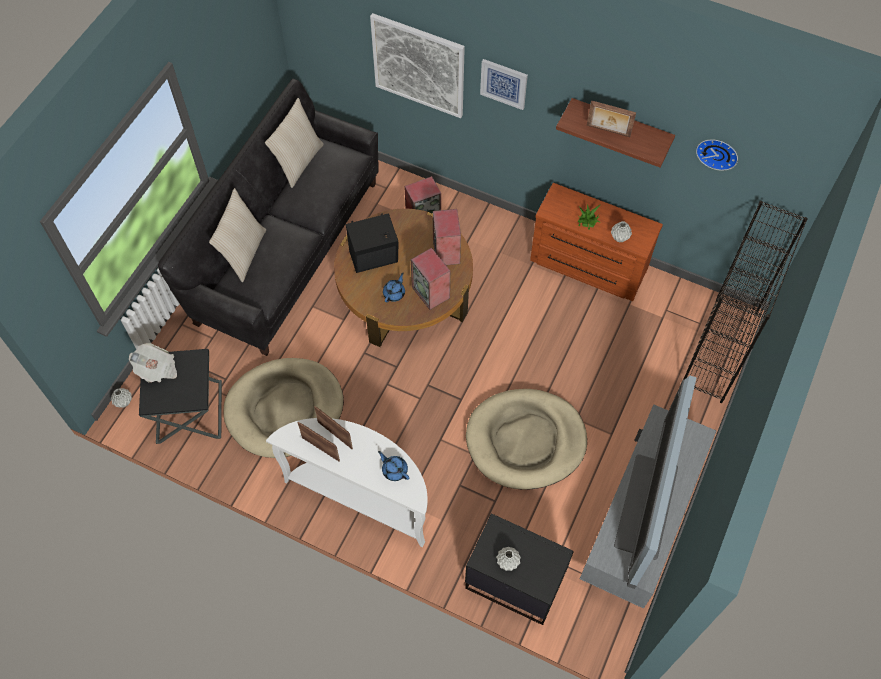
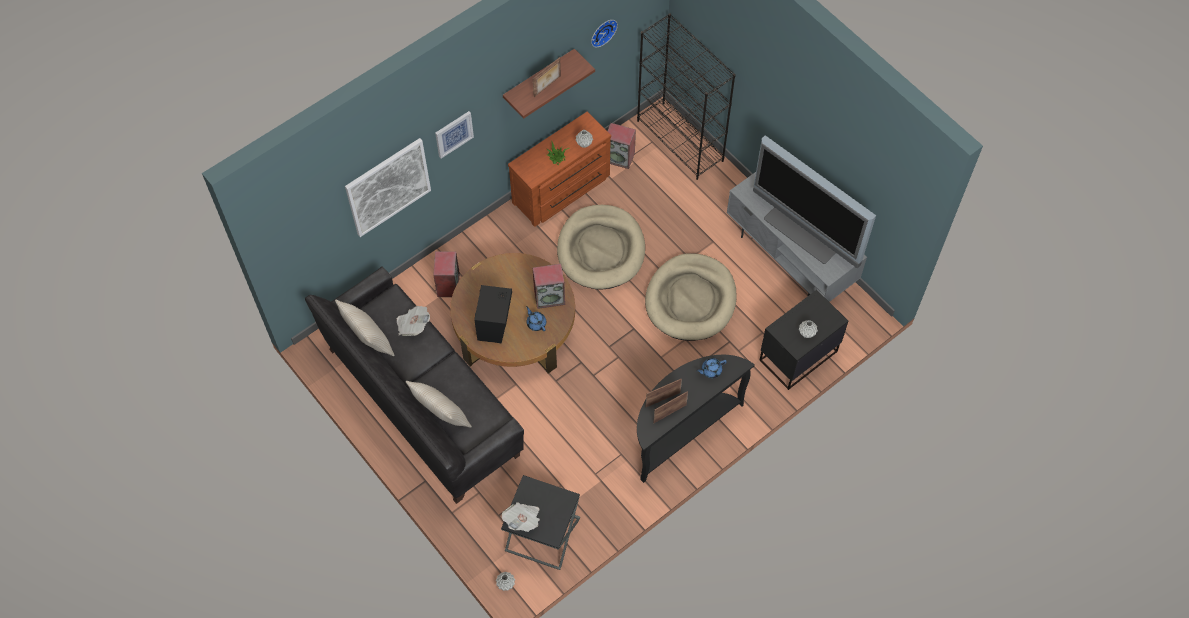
camera: 65 degrees left, 0 degrees up
(284, 409) = (577, 459): beige dog bed -> beige dog bed (601, 249)
(330, 187) = (413, 325): none -> newspaper
(362, 496) = (682, 430): white console table -> black console table
(447, 252) = (518, 270): speaker -> speaker (620, 157)

